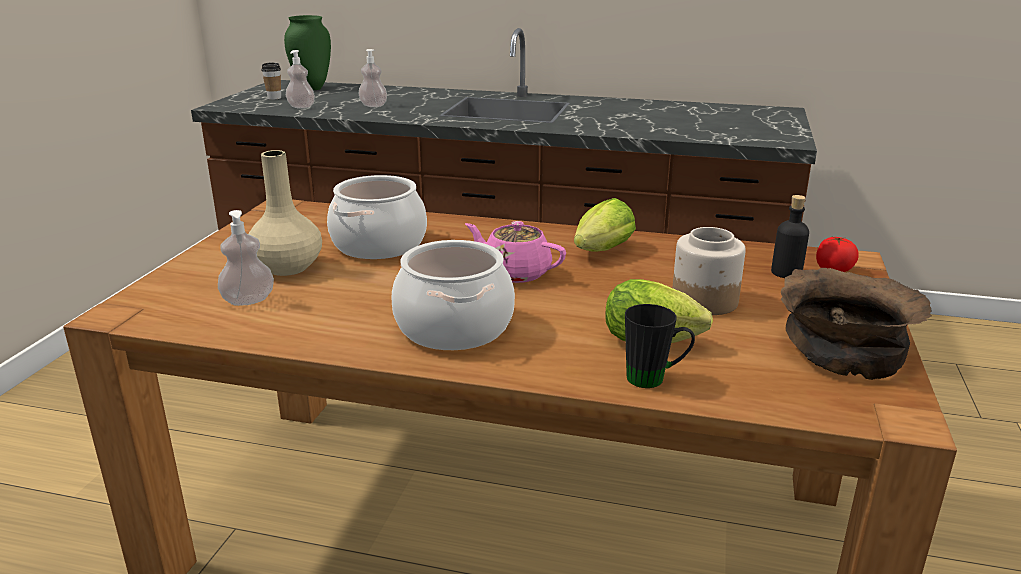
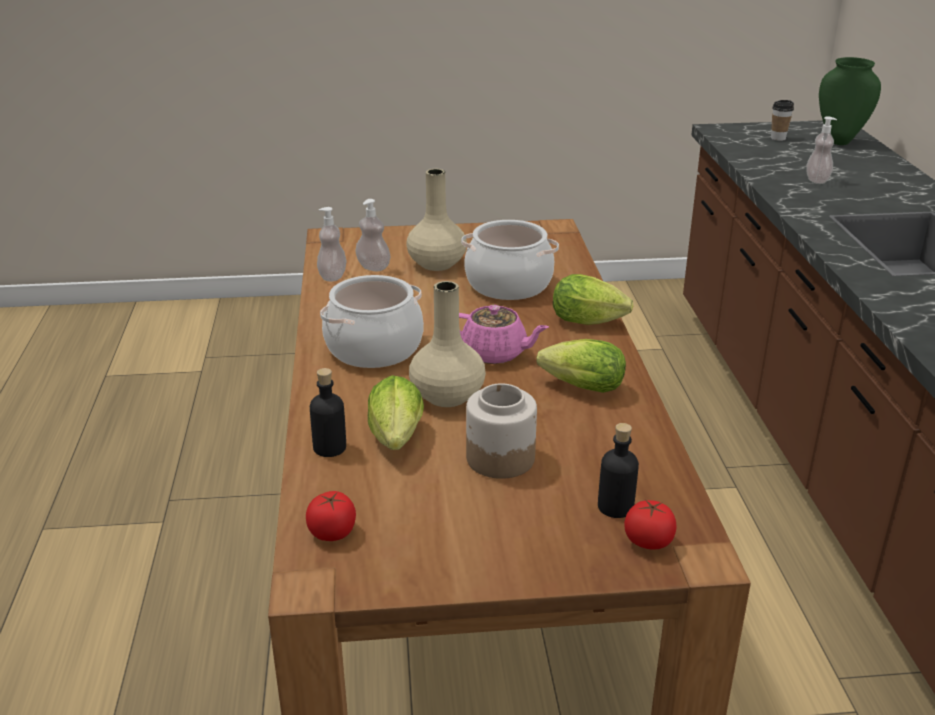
camera: 70 degrees right, 5 degrees up
(301, 107) = (763, 155): soap dispenser -> soap dispenser (332, 276)
(490, 228) = (591, 322): none -> lettuce
(515, 273) = (495, 353): pink teapot -> pink teapot turned 105 degrees clockwise
(582, 305) = (448, 396): none -> beige vase
(655, 379) = (330, 447): black mug -> black bottle
(815, 397) = (332, 532): none -> tomato
(845, 347) = (442, 551): brown bowl -> none

